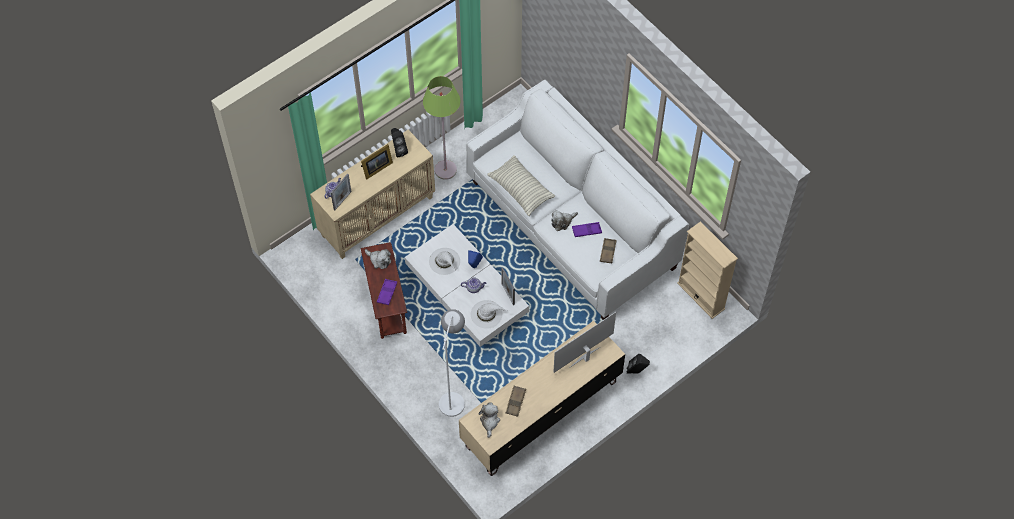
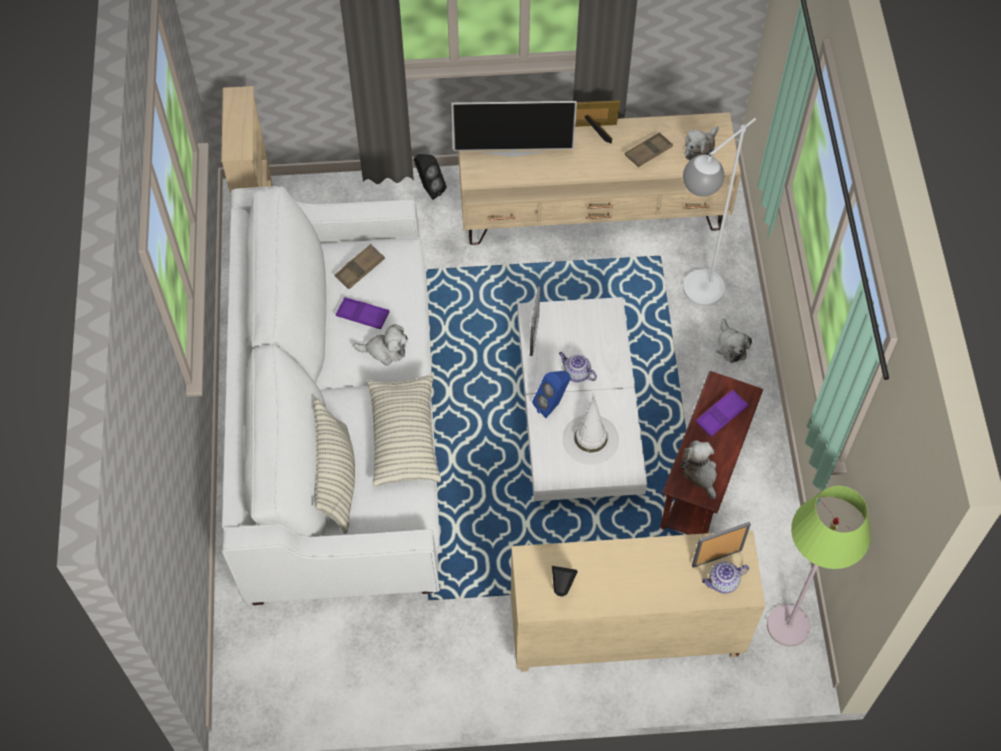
camera: 145 degrees left, 0 degrees up
(376, 168) = (623, 581): picture frame -> picture frame (592, 130)
(416, 381) = (731, 346): none -> plush toy
(445, 170) = (459, 645): green floor lamp -> green floor lamp (788, 626)
(487, 314) = (585, 326): white hat -> none
(536, 156) = (335, 478): none -> pillow

